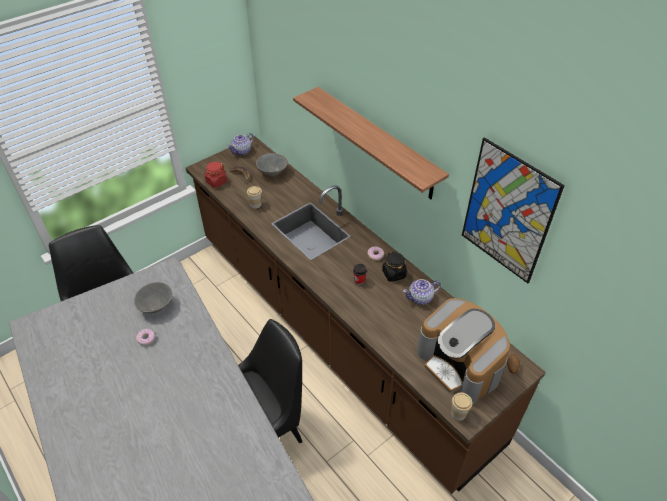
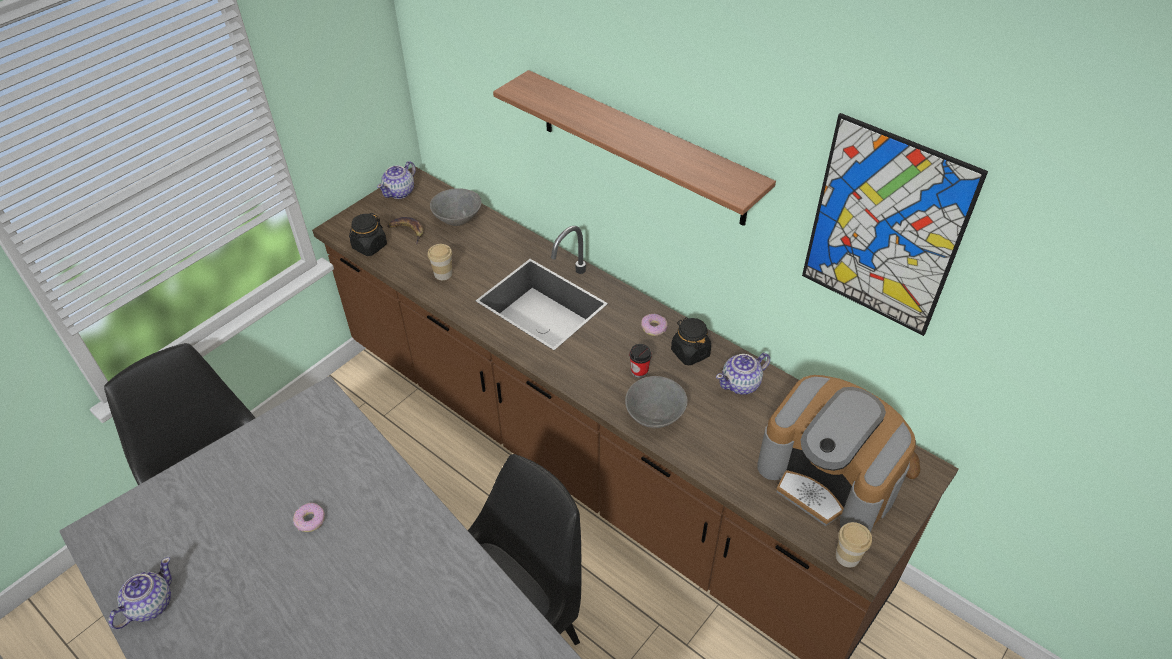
camera: 10 degrees left, 0 degrees up
(48, 371) = (150, 605): none -> teapot
(155, 306) = (313, 464): grey bowl -> grey bowl (654, 417)
(216, 182) = (369, 246): red jar -> black jar

